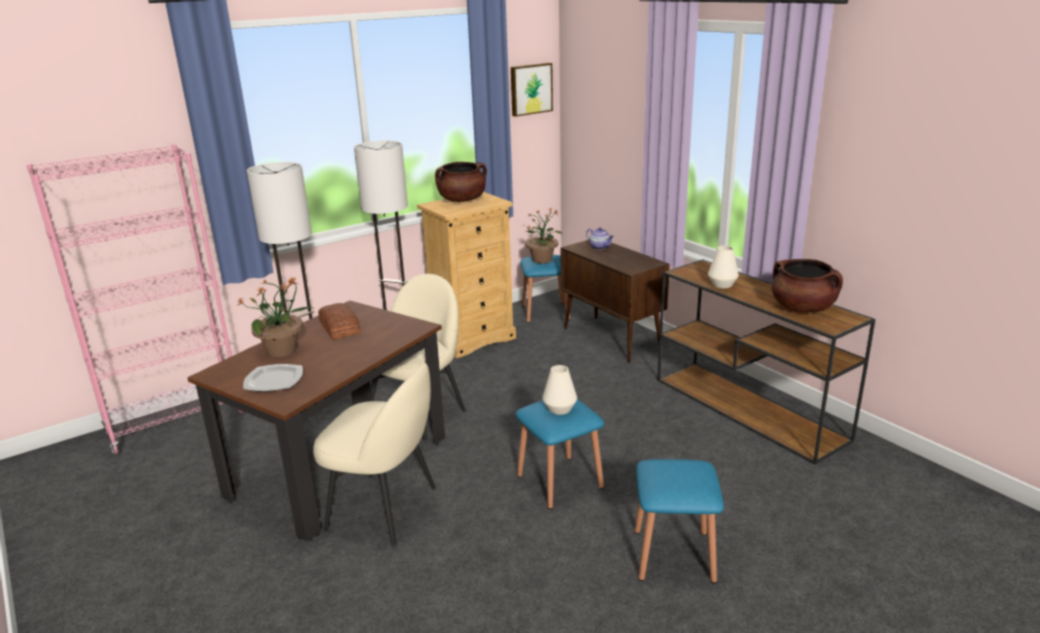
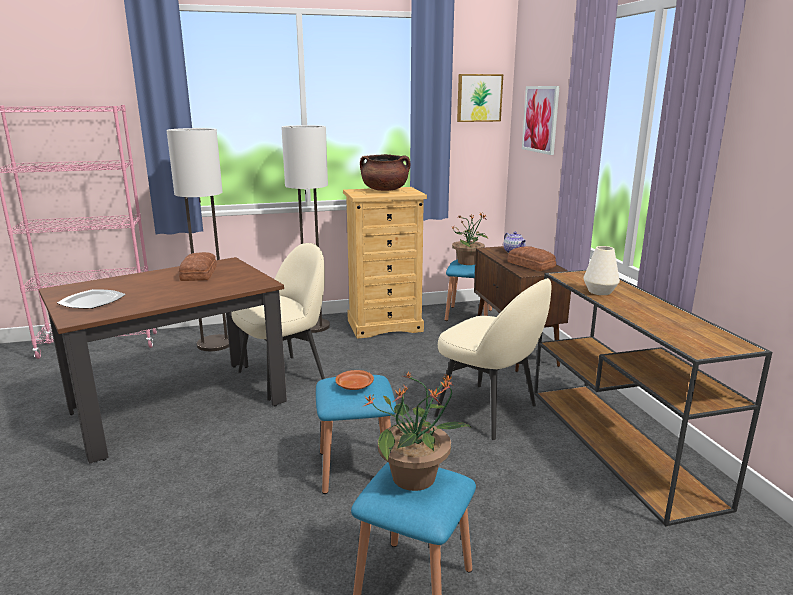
camera: 20 degrees right, 5 degrees down
(283, 350) = (133, 282): potted plant -> potted plant (415, 477)
(385, 509) = (178, 452): beige chair -> beige chair (488, 411)
(559, 409) = (354, 386): white vase -> brown plate
(603, 112) = (540, 119): none -> picture
(627, 260) = (531, 265): none -> bread
(802, 308) = (679, 326): brown cooking pot -> none

